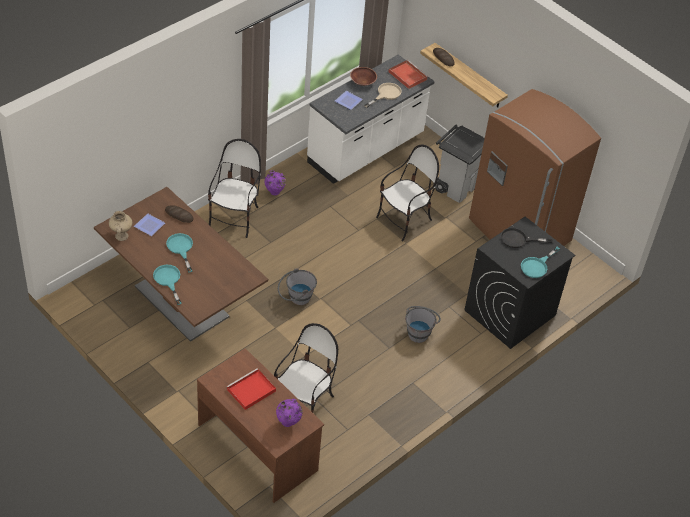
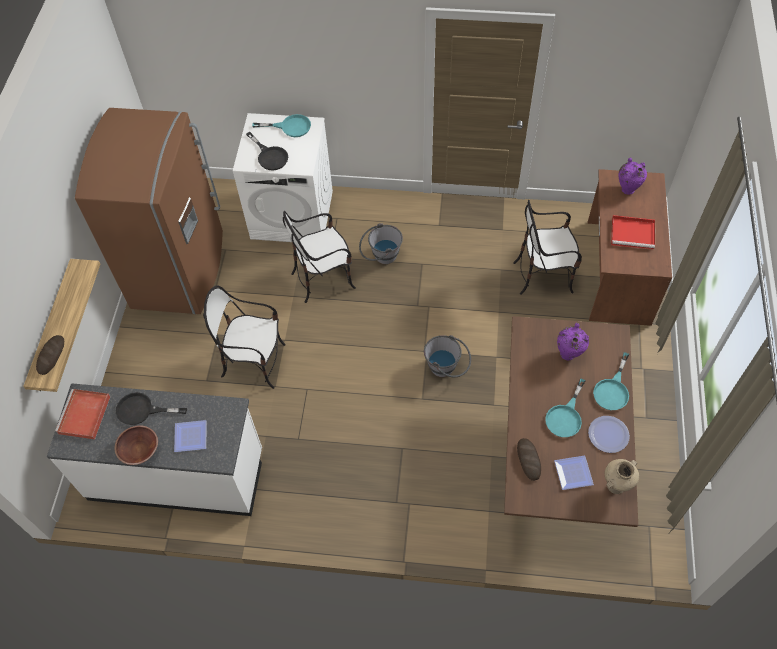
camera: 125 degrees left, 10 degrees up
(148, 256) = (608, 435): none -> plate
(235, 218) = (405, 508): chair -> chair (323, 278)
(274, 193) = (331, 504): purple vase -> purple vase (569, 353)
(386, 94) = (142, 410): beige frying pan -> black frying pan
(455, 187) = (162, 356): grey trash can -> none
(509, 313) = (292, 214): black washing machine -> white washing machine

